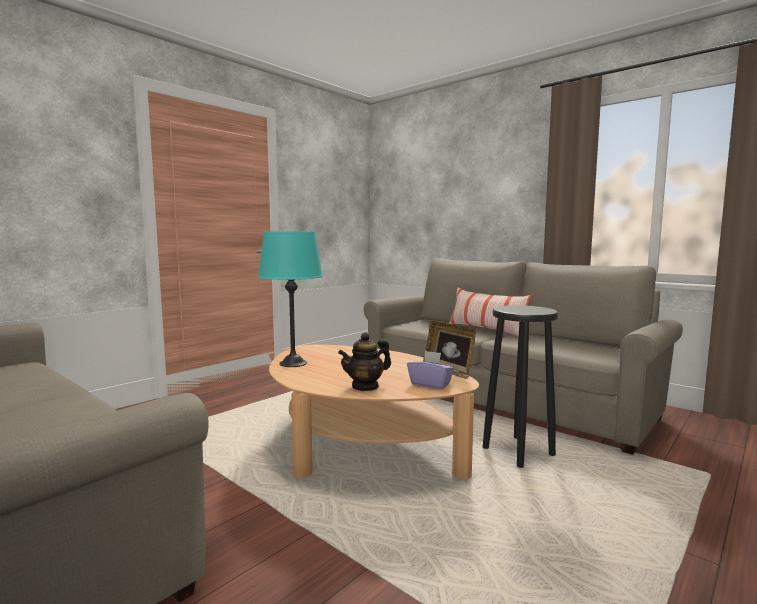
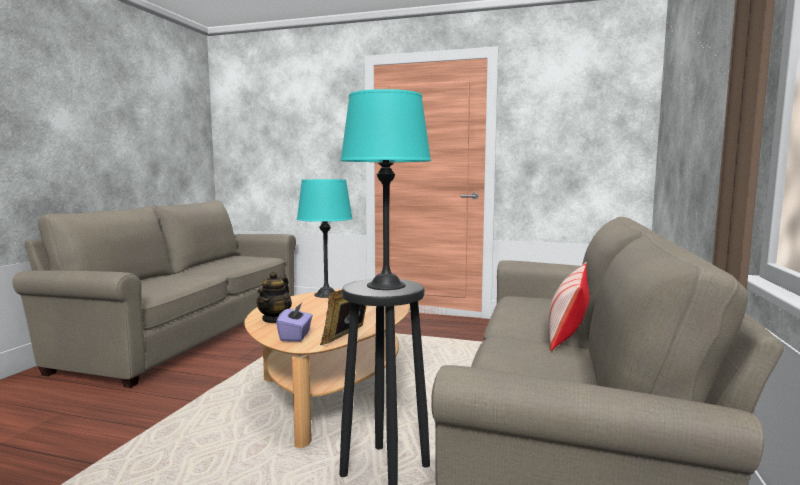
camera: 65 degrees right, 0 degrees up
(365, 386) = (275, 319): teapot -> teapot turned 105 degrees counterclockwise
(524, 308) = (386, 285): none -> turquoise table lamp

